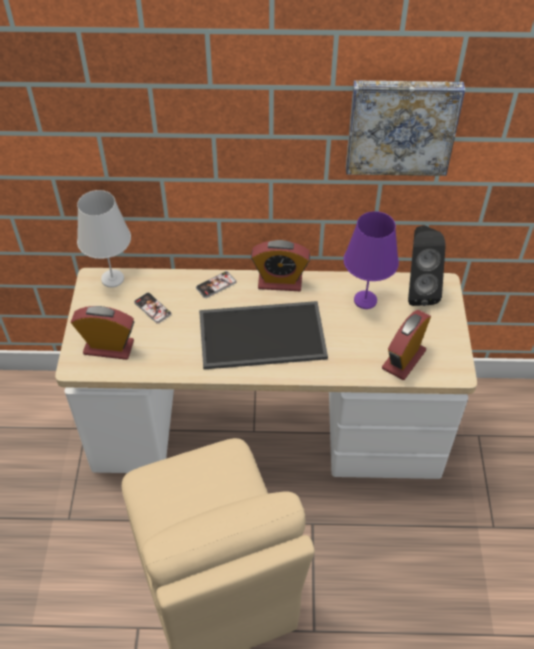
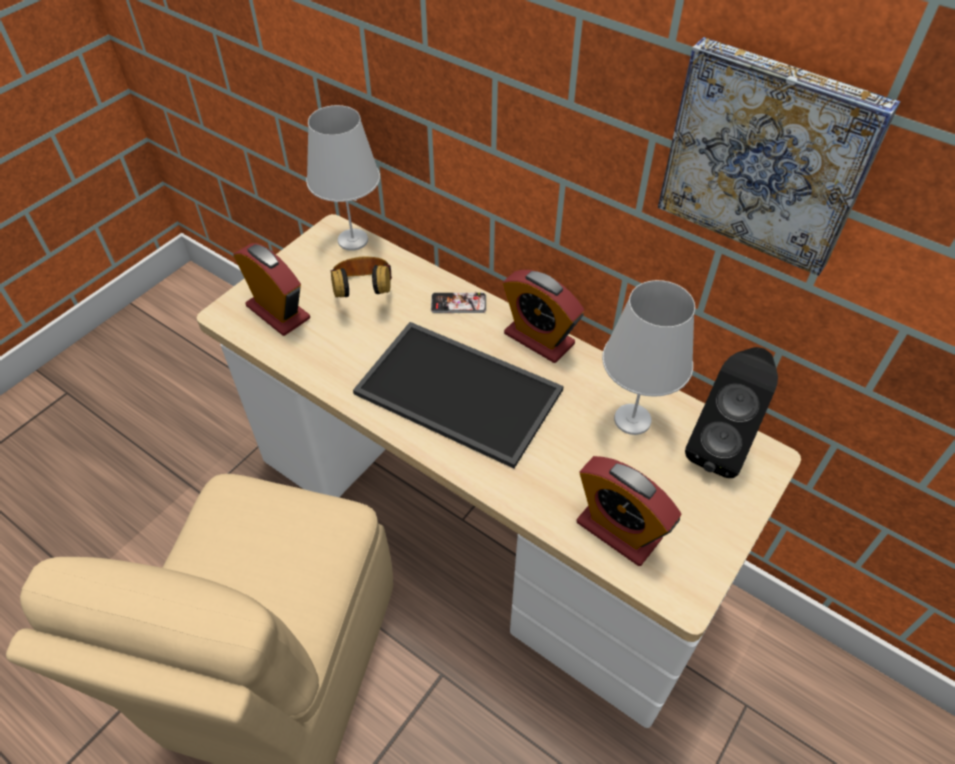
camera: 35 degrees right, 0 degrees up
(152, 308) = (364, 293): phone -> headphones
(365, 300) = (632, 419): purple table lamp -> white table lamp
(403, 359) = (618, 530): alarm clock -> alarm clock turned 120 degrees counterclockwise

